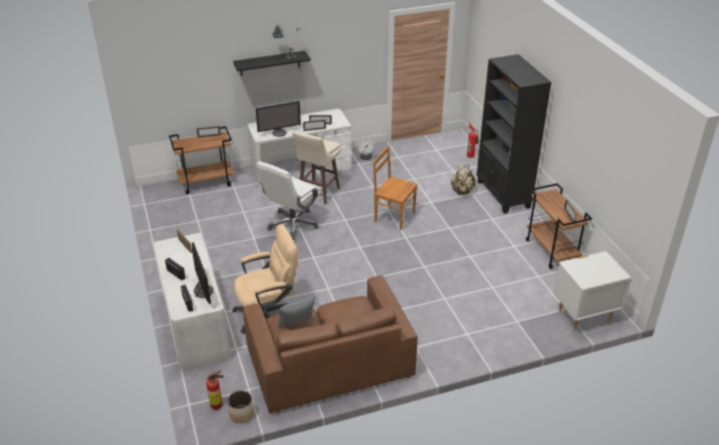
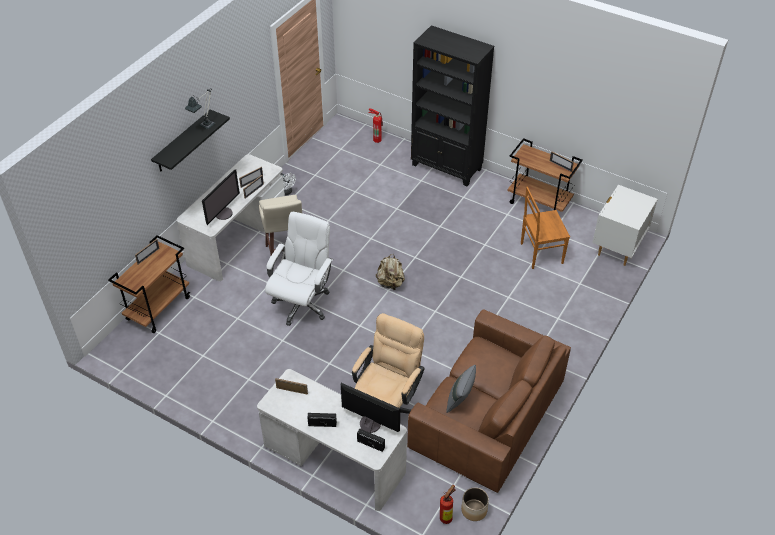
camera: 40 degrees left, 10 degrees up
(293, 224) = (302, 303): white office chair -> white office chair turned 150 degrees counterclockwise
(393, 216) = (382, 242): brown chair -> brown chair (540, 253)
(461, 191) = (410, 183): beige backpack -> beige backpack (390, 283)

